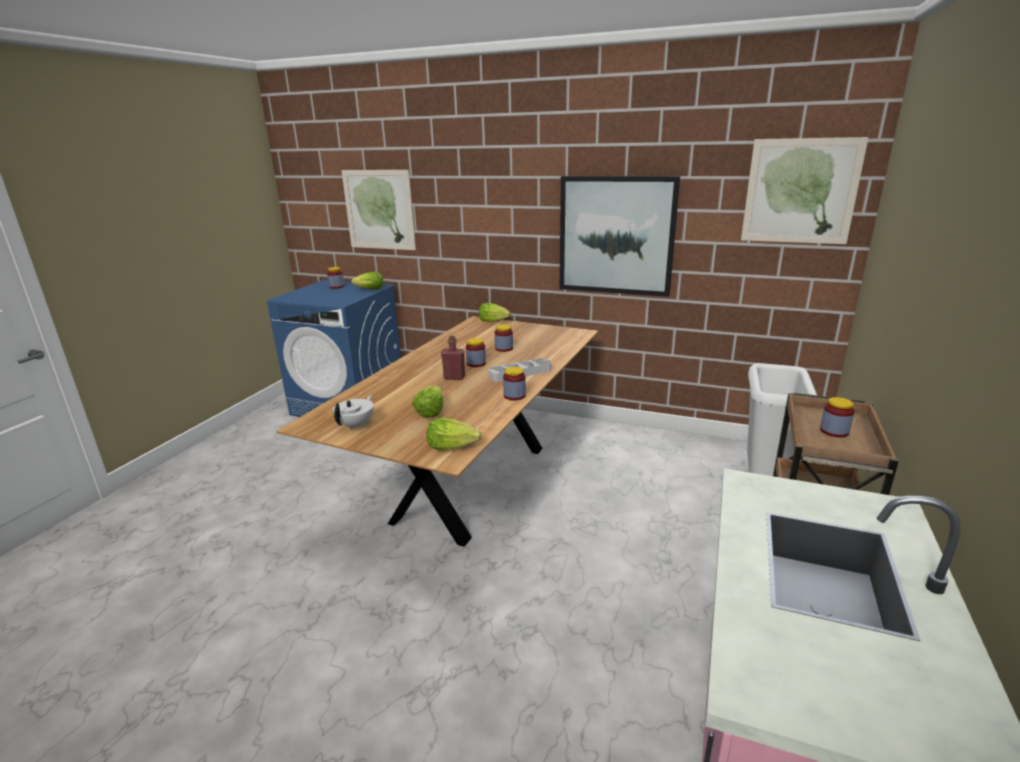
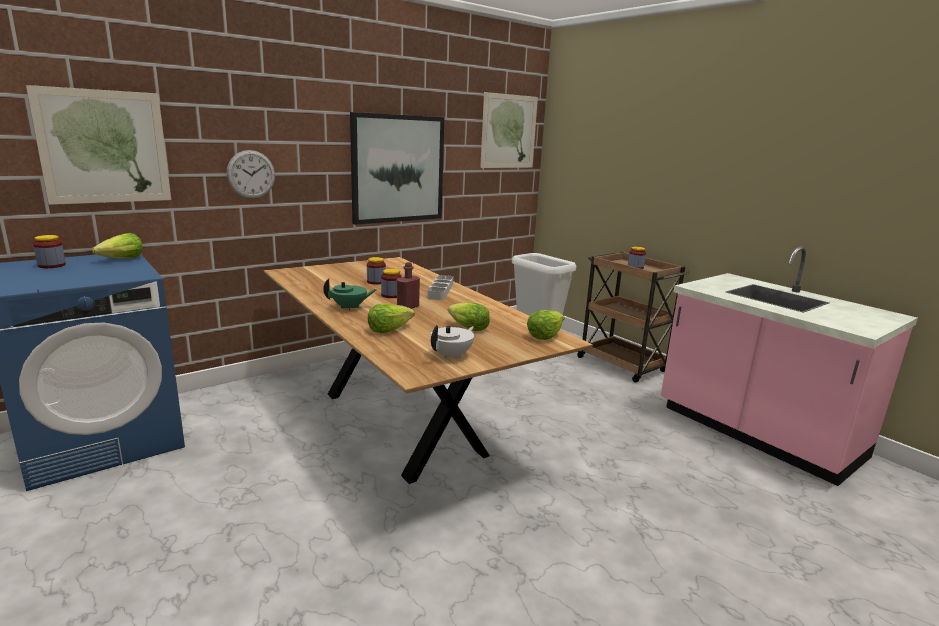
camera: 60 degrees left, 5 degrees down
(356, 425) = (452, 355): white teapot -> white teapot turned 75 degrees clockwise
(424, 363) = (350, 308): none -> green teapot
(471, 234) = (251, 174): none -> wall clock
(493, 321) = (299, 269): lettuce -> lettuce (389, 329)
(514, 396) = (481, 302): jar -> none

